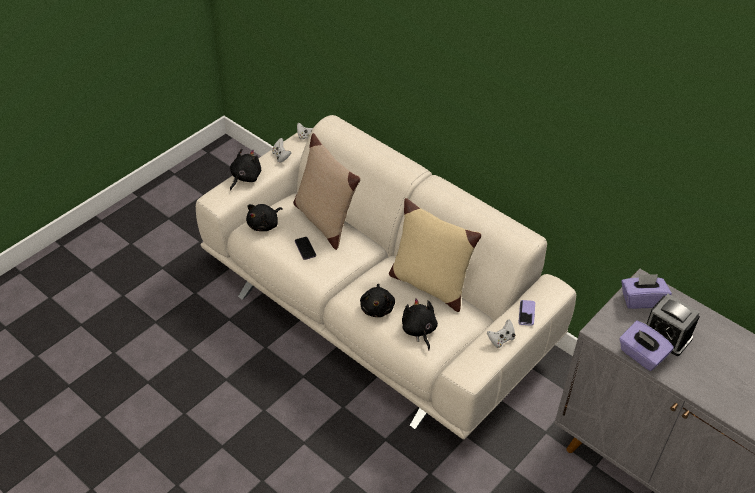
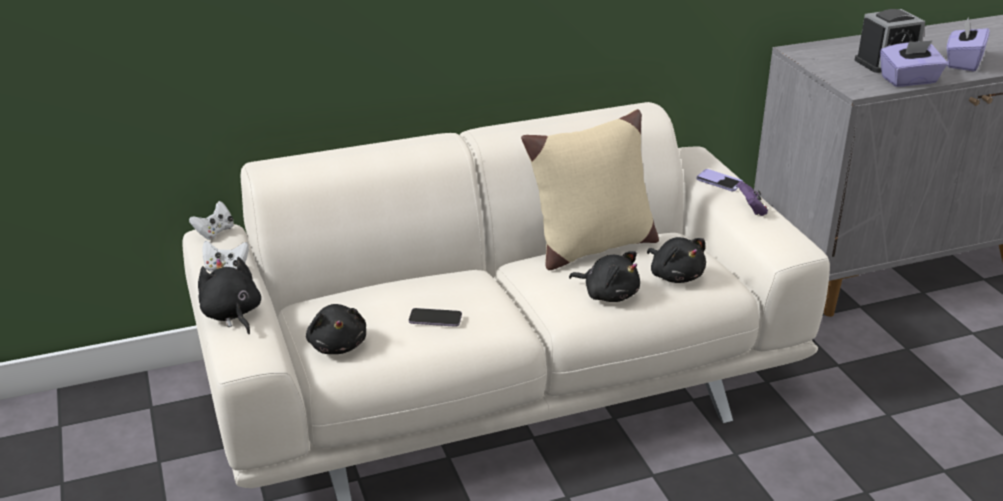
camera: 60 degrees left, 15 degrees down
(324, 220) = (386, 289): beige pillow -> none
(419, 330) = (675, 275): black plush toy -> black plush toy turned 135 degrees counterclockwise
(501, 339) = (751, 210): white game controller -> purple game controller
(641, 300) = (823, 58): purple tissue box -> purple tissue box (962, 62)

